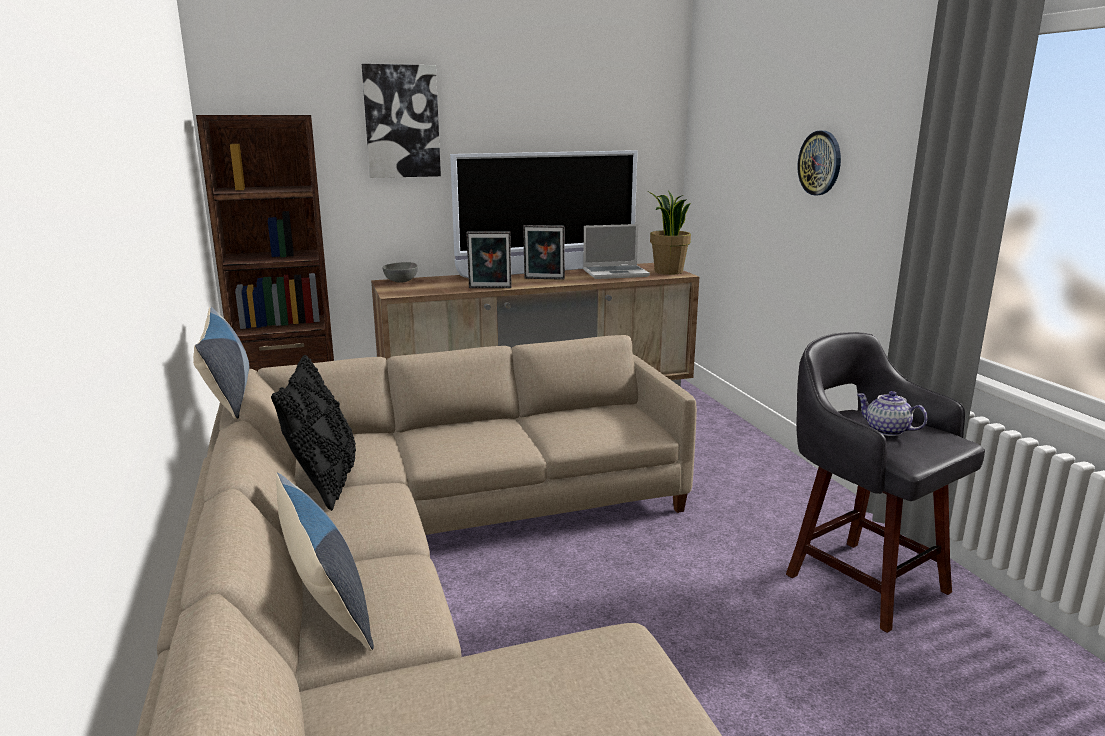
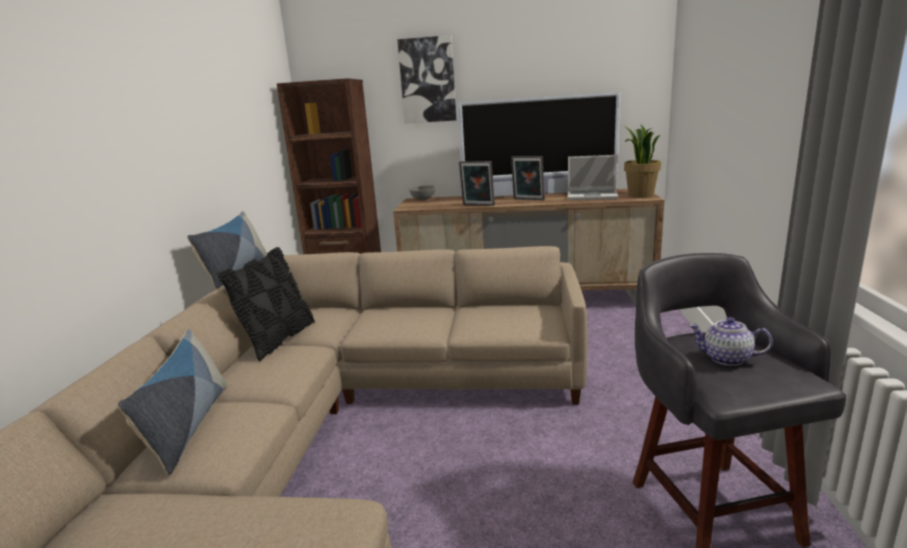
camera: 25 degrees right, 0 degrees up
(820, 163) = (752, 86): wall clock -> none
(886, 430) = (726, 359): teapot -> teapot turned 45 degrees counterclockwise

